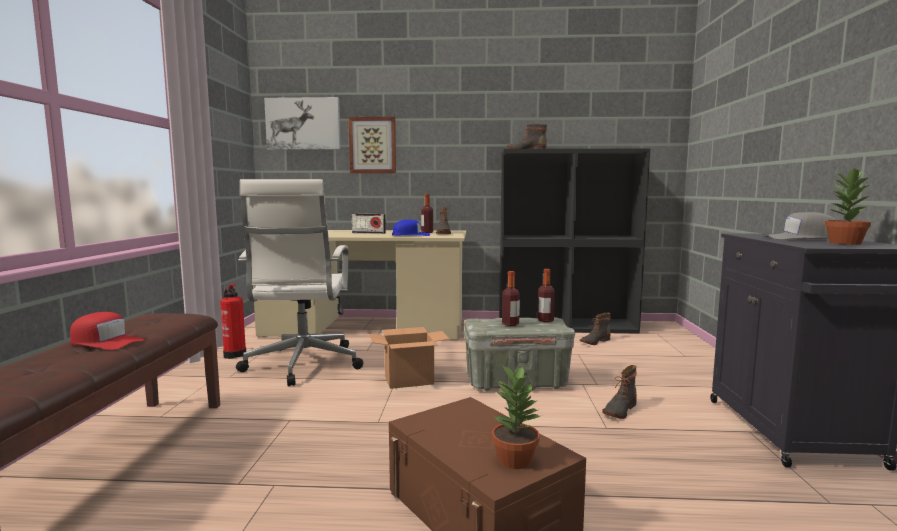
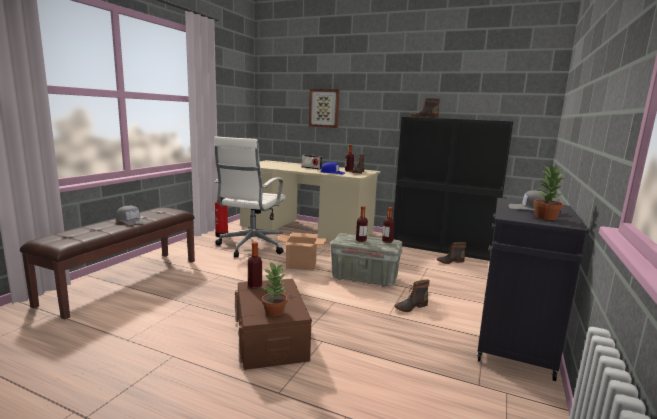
camera: 20 degrees right, 5 degrees up
(106, 342) = (130, 220): red cap -> grey cap
(303, 124) = (283, 92): picture -> none
(426, 421) = (254, 285): none -> bottle

